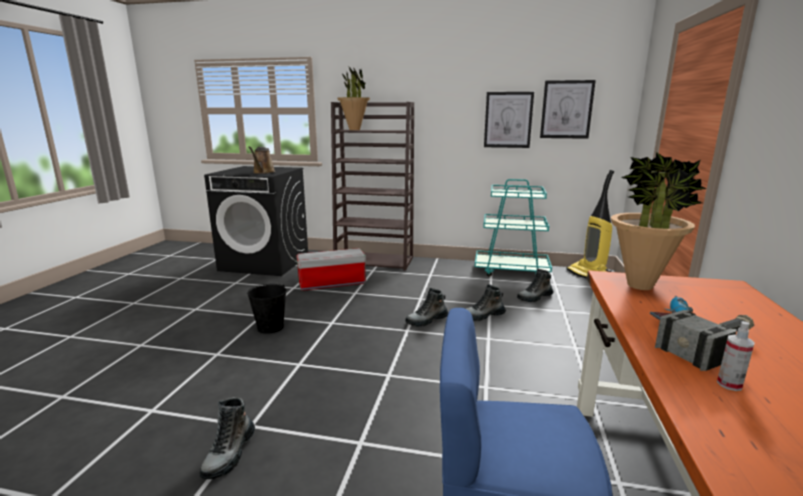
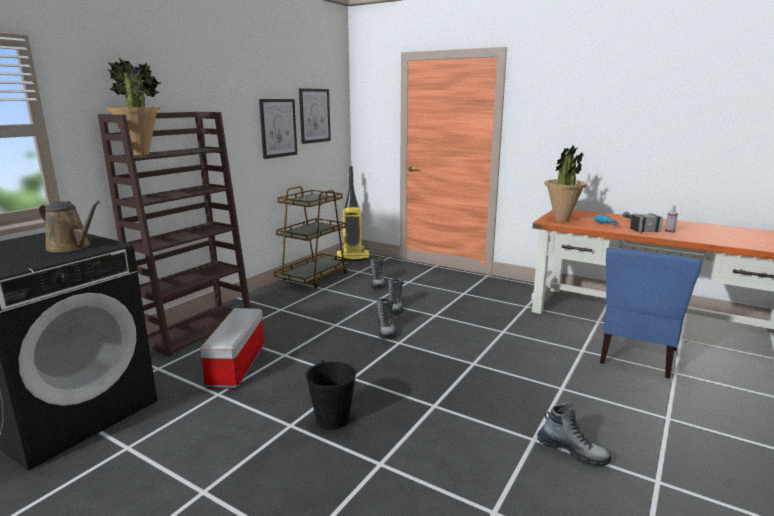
camera: 70 degrees left, 0 degrees up
(511, 270) = (314, 277): turquoise cart -> brown cart

